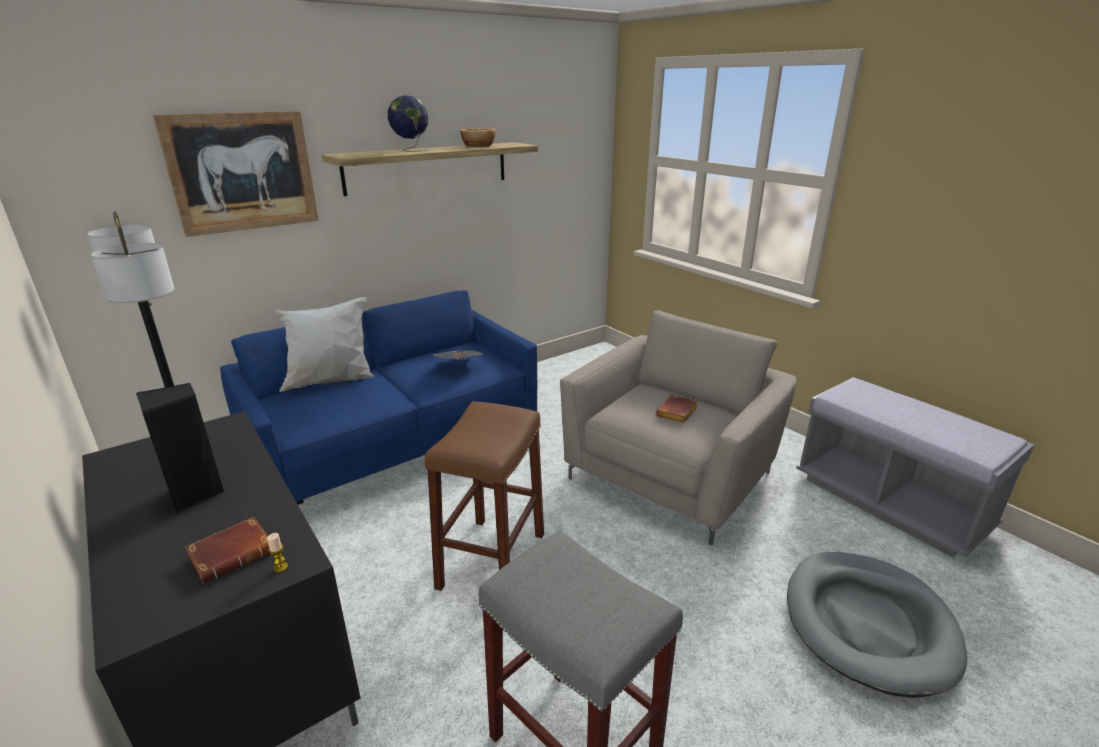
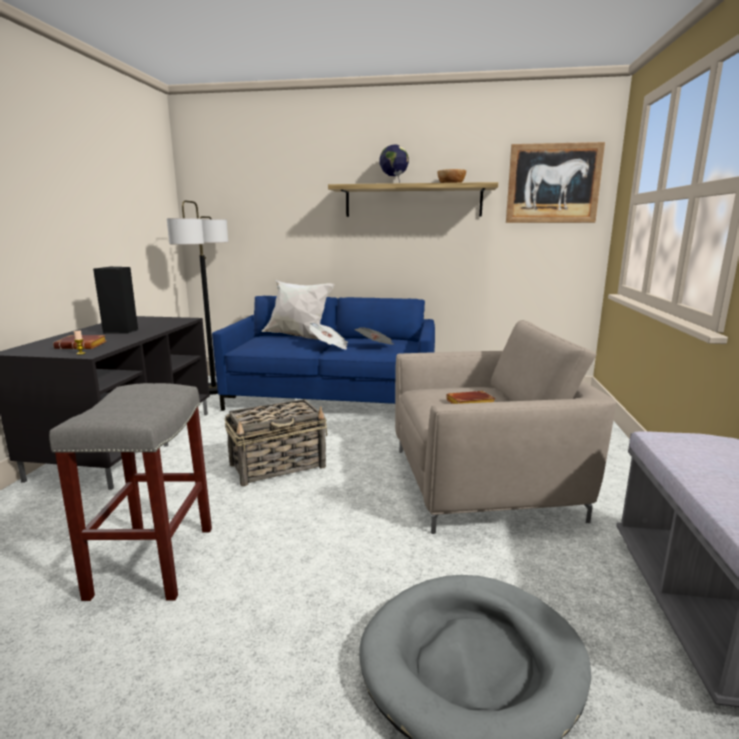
camera: 45 degrees right, 10 degrees down
(243, 172) = (286, 195): picture -> picture (553, 183)
(407, 385) = (329, 346): none -> newspaper
(492, 560) = (278, 465): brown stool -> basket

